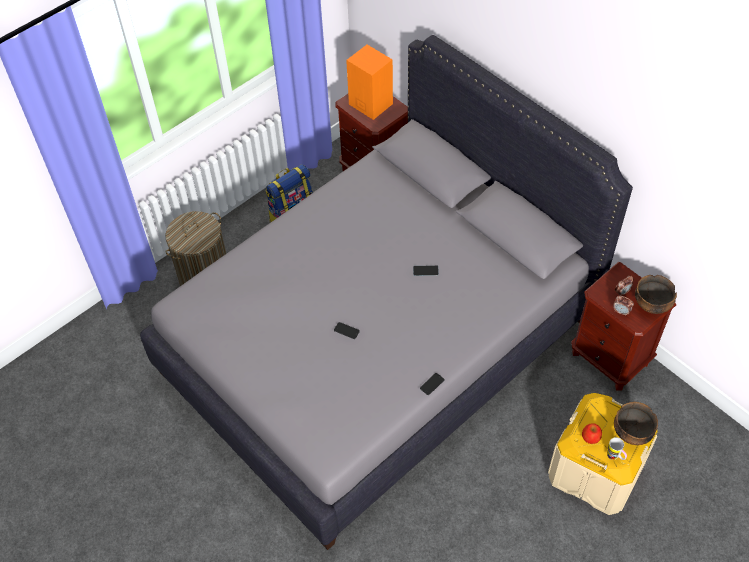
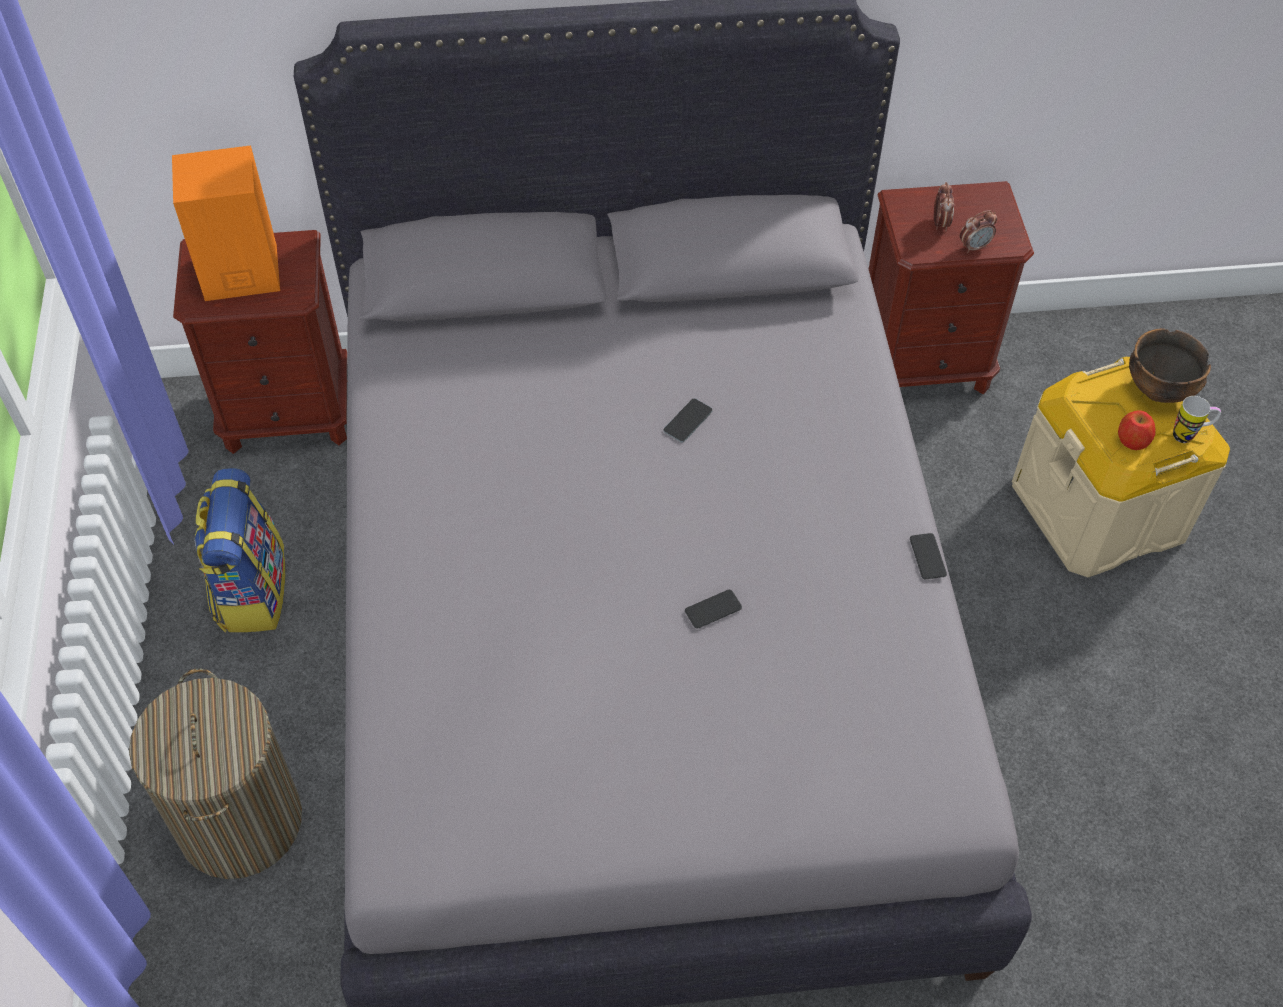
camera: 55 degrees left, 0 degrees up
(652, 305) = (991, 207): bowl -> none

